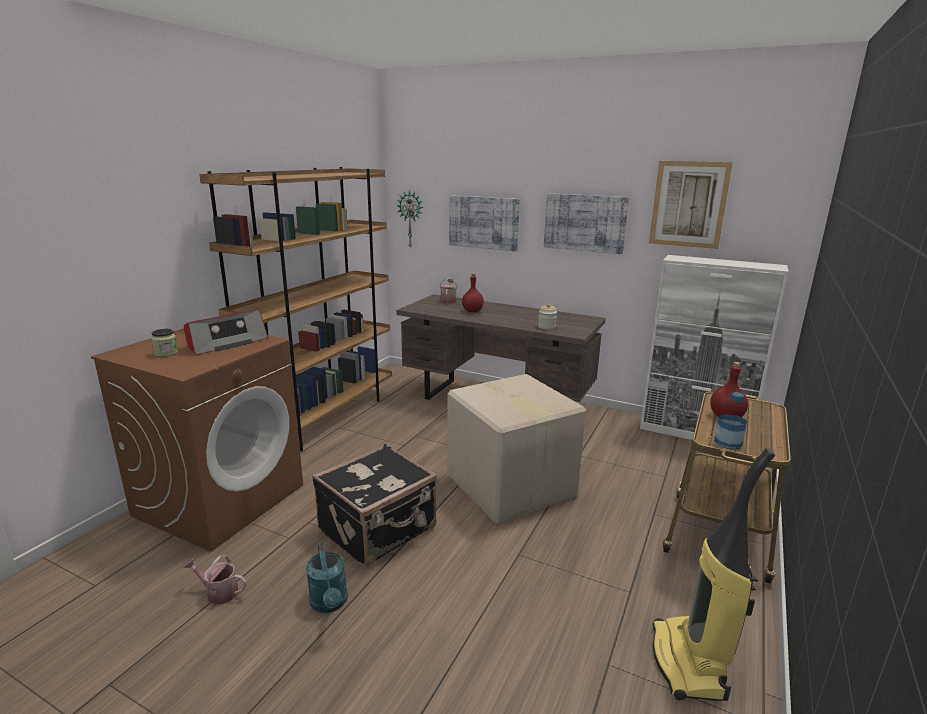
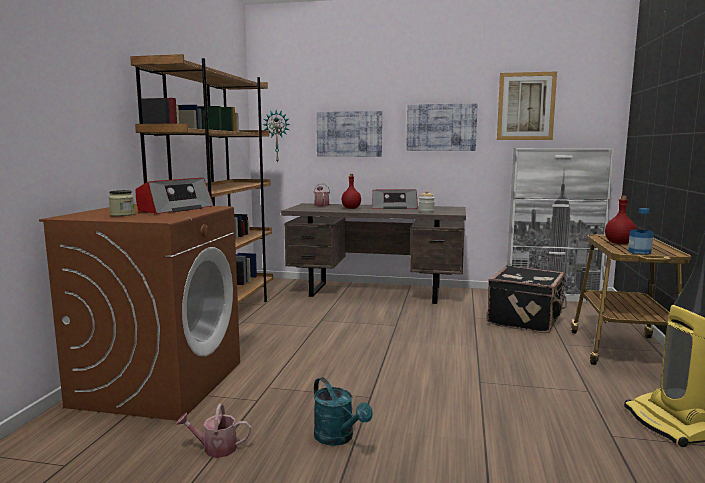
camera: 15 degrees left, 10 degrees down
(379, 530) = (341, 383): black suitcase -> black suitcase (526, 320)
(510, 486) = (434, 342): cardboard box -> none
(520, 313) = (393, 207): none -> radio

